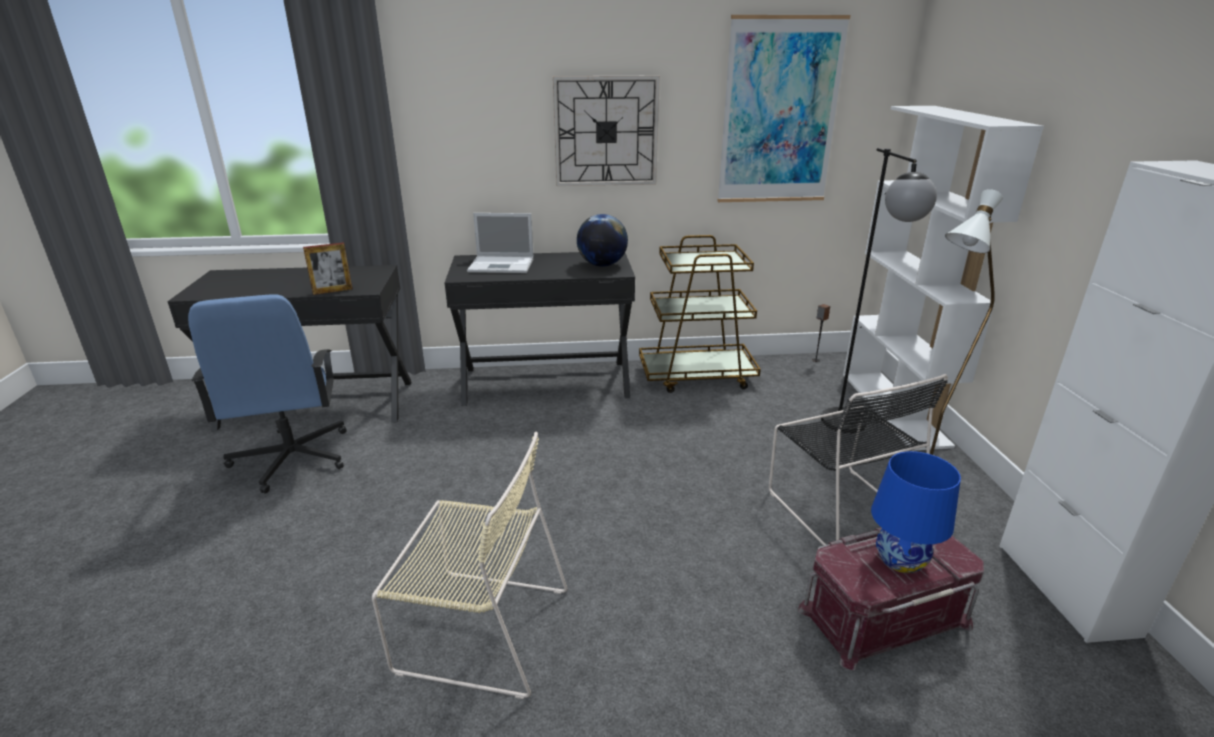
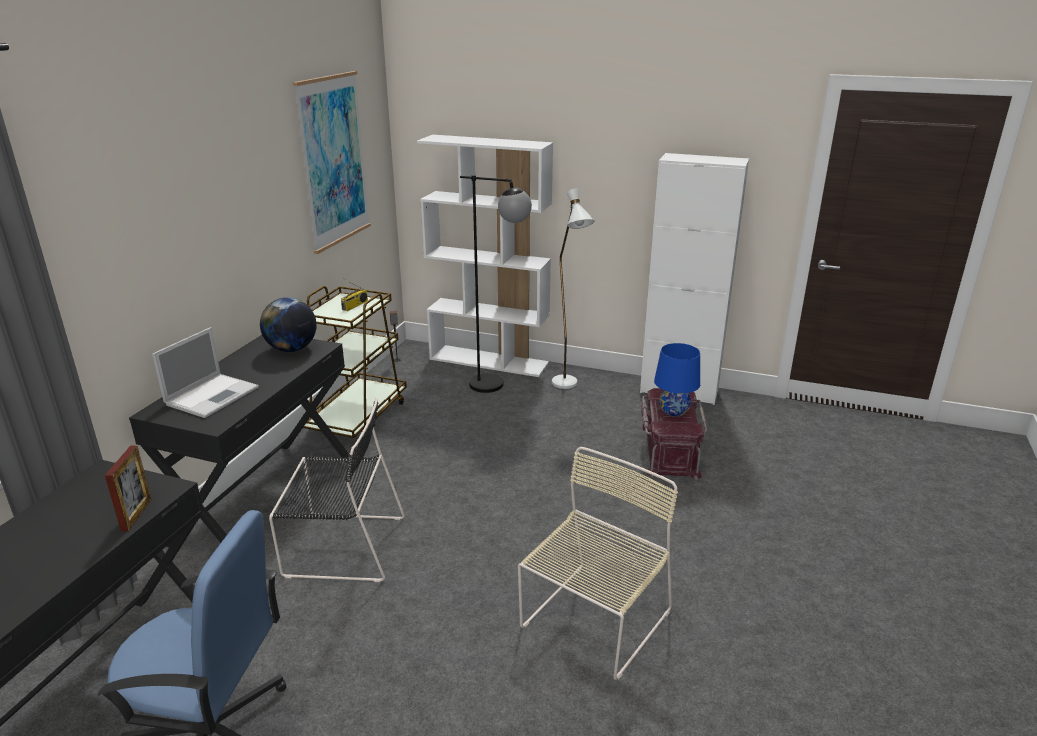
camera: 65 degrees left, 0 degrees up
(606, 132) = (231, 216): wall clock -> none
(716, 262) = (355, 306): none -> radio
(840, 506) = (573, 424): black chair -> black chair (341, 546)

